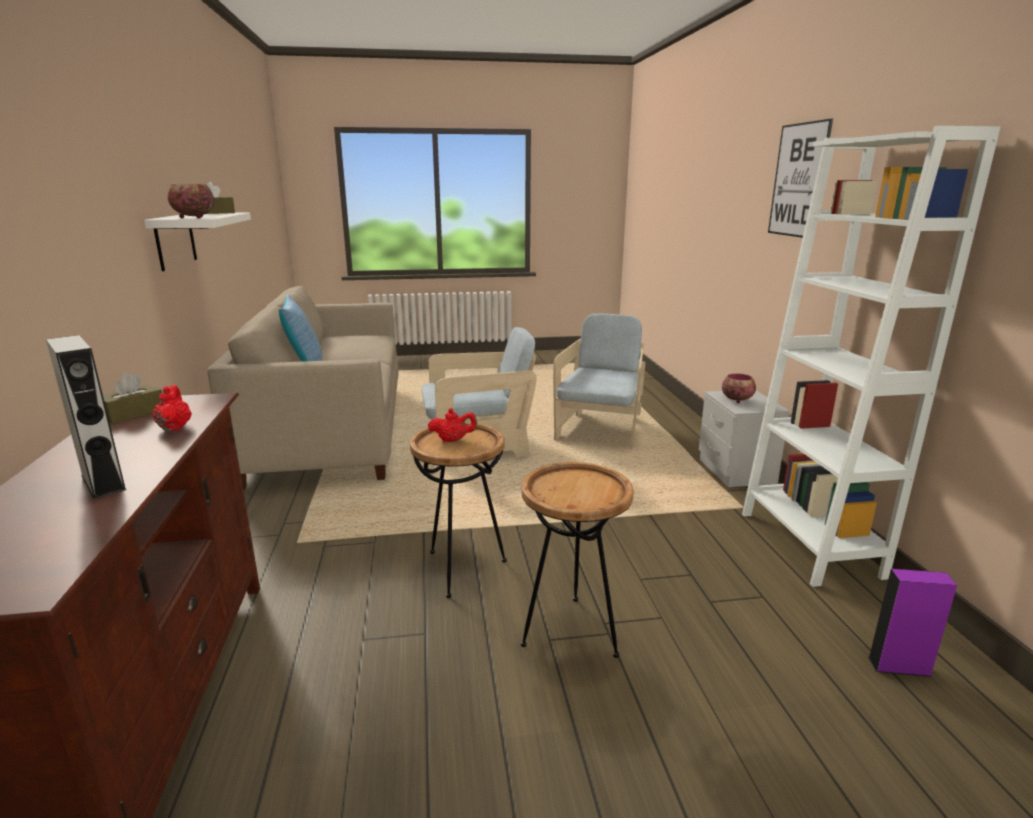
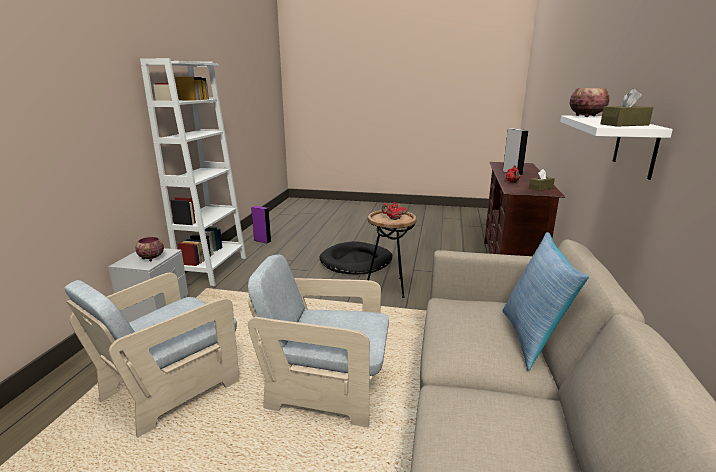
camera: 160 degrees left, 0 degrees up
(571, 632) = (356, 261): brown side table -> black dog bed
(798, 180) = (80, 84): picture -> none

